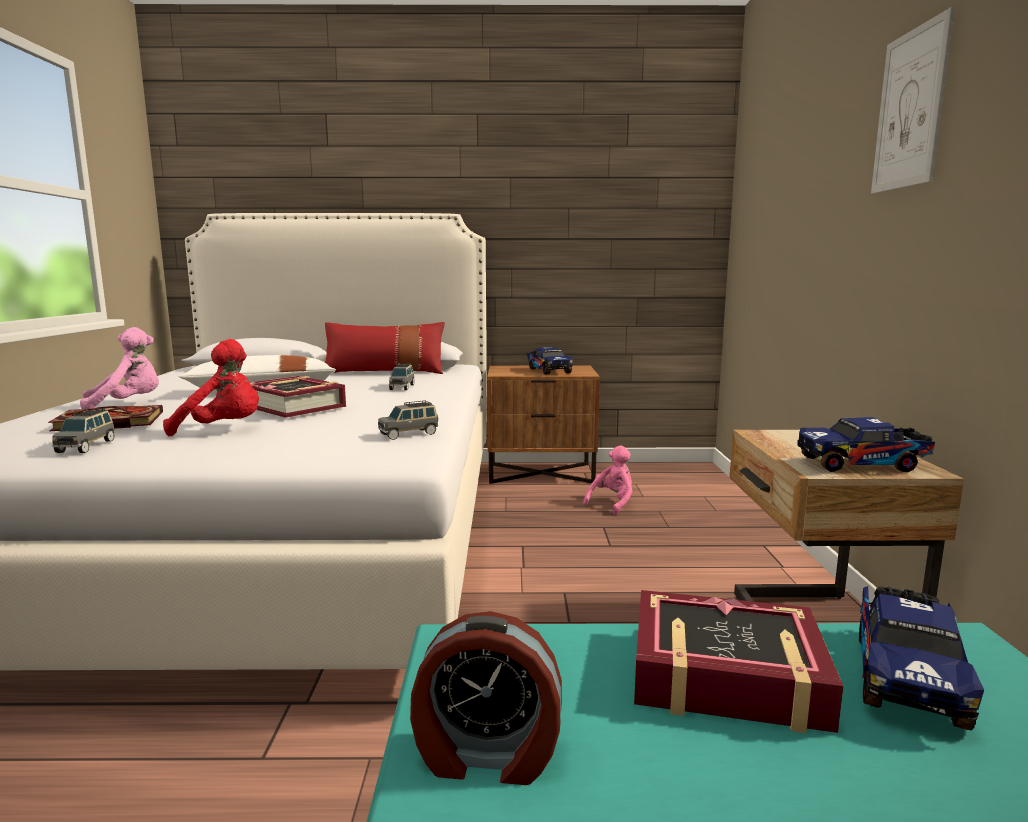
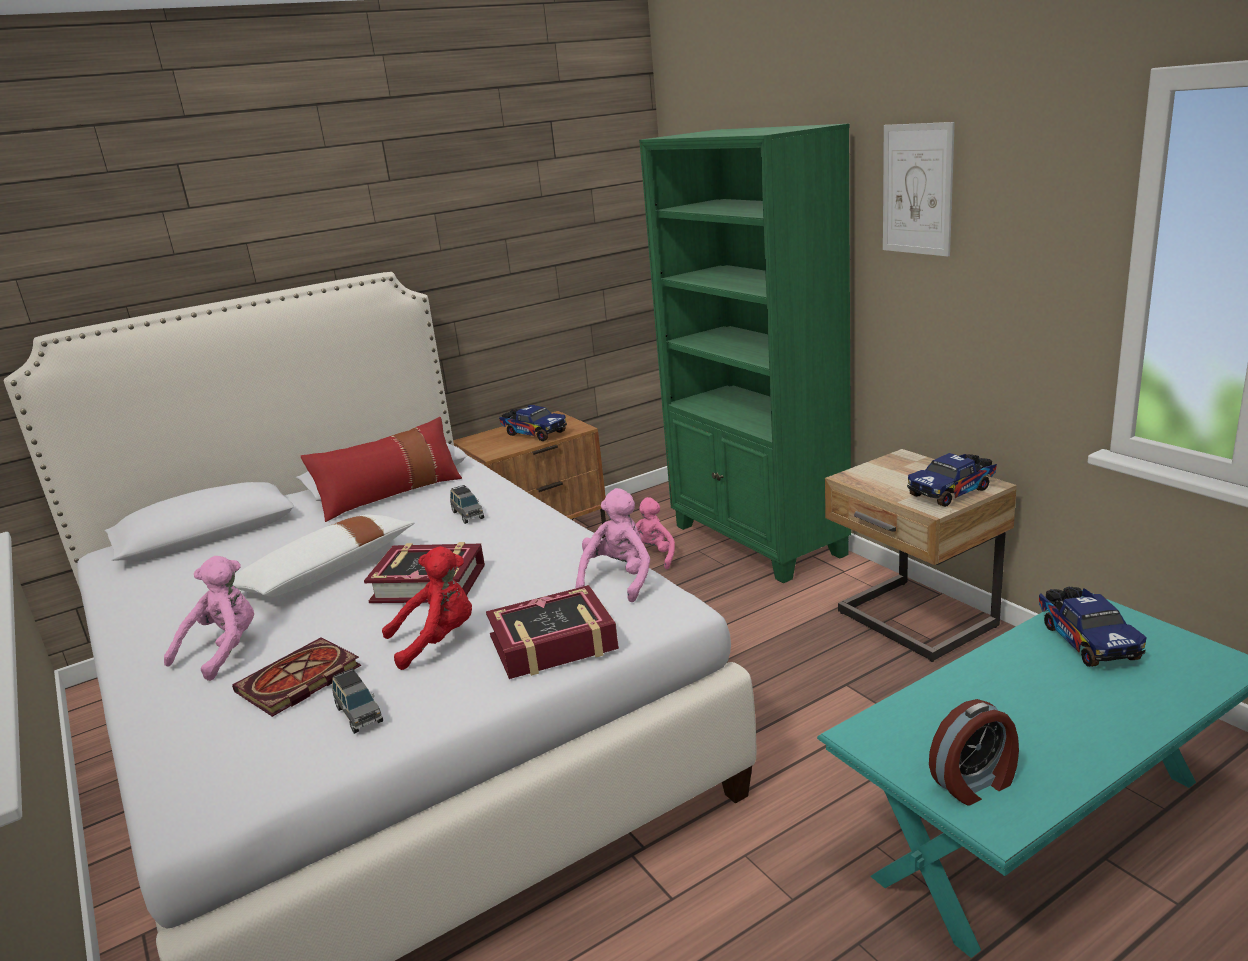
camera: 30 degrees left, 10 degrees up
(409, 434) = (618, 579): grey toy car -> pink plush toy
(722, 519) = (757, 541): none -> green bookcase
(726, 676) = (1016, 682): book -> book (553, 643)

